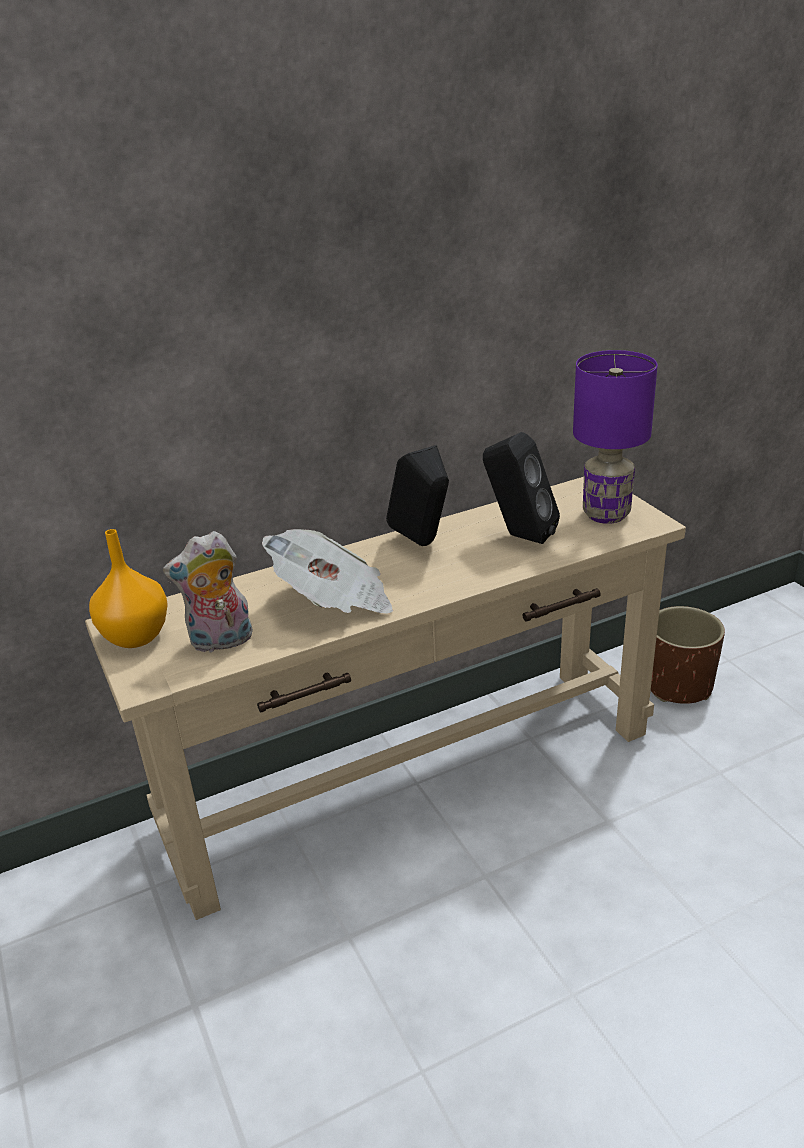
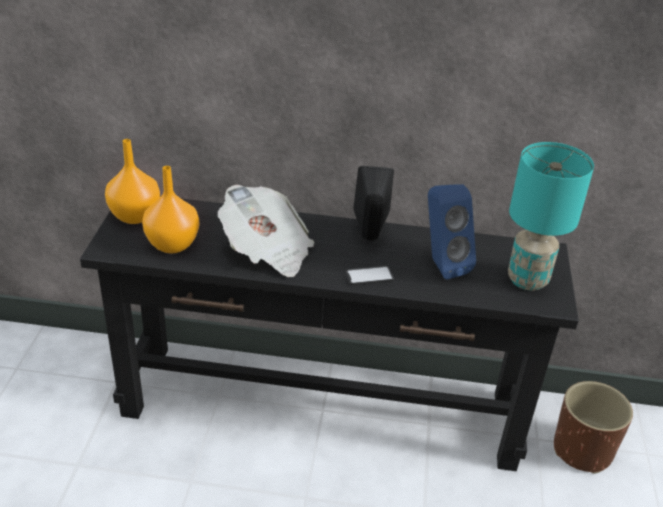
camera: 30 degrees right, 5 degrees up
(220, 642) = (173, 244): plush toy -> orange vase
(412, 779) = (322, 406): beige console table -> black console table
(466, 576) = (369, 276): none -> phone
(518, 536) = (441, 265): black speaker -> blue speaker
(606, 515) = (527, 280): purple table lamp -> turquoise table lamp

